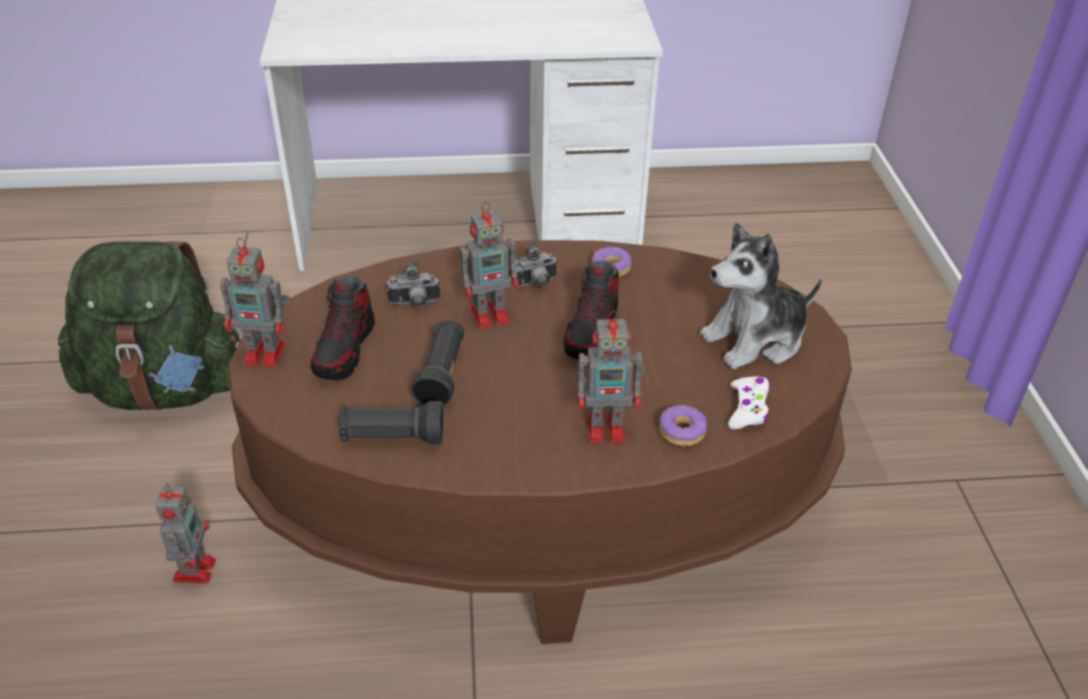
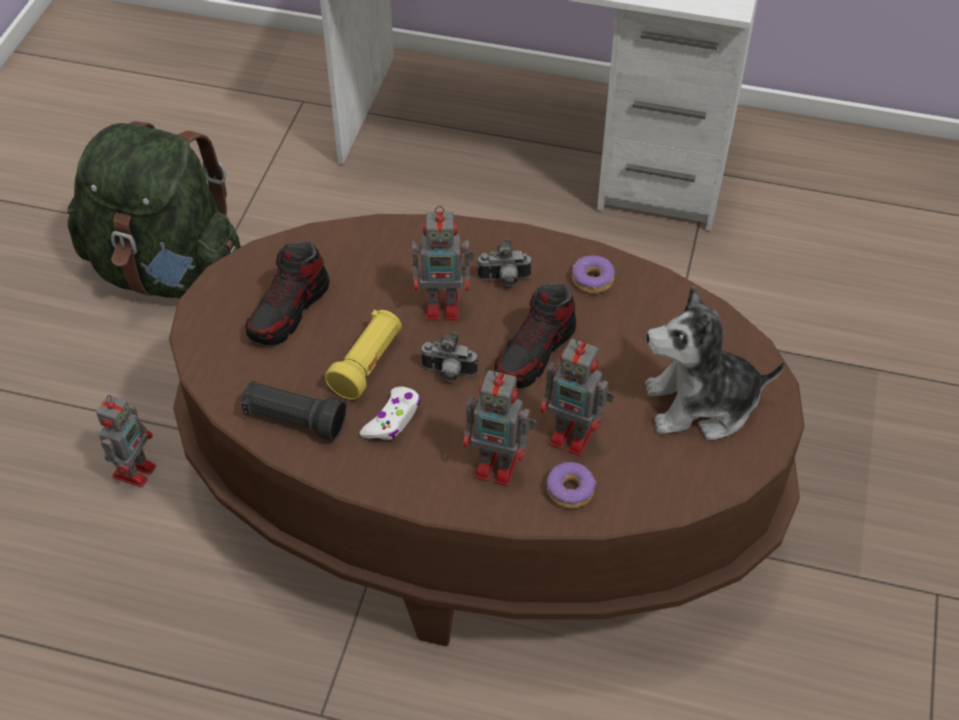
camera: 20 degrees right, 10 degrees up
(267, 353) = (217, 297): toy robot -> toy robot (574, 436)
(414, 303) = (375, 274): camera -> camera (448, 373)
(442, 375) = (367, 364): black flashlight -> yellow flashlight
(748, 408) = (650, 482): white game controller -> white game controller (393, 419)

